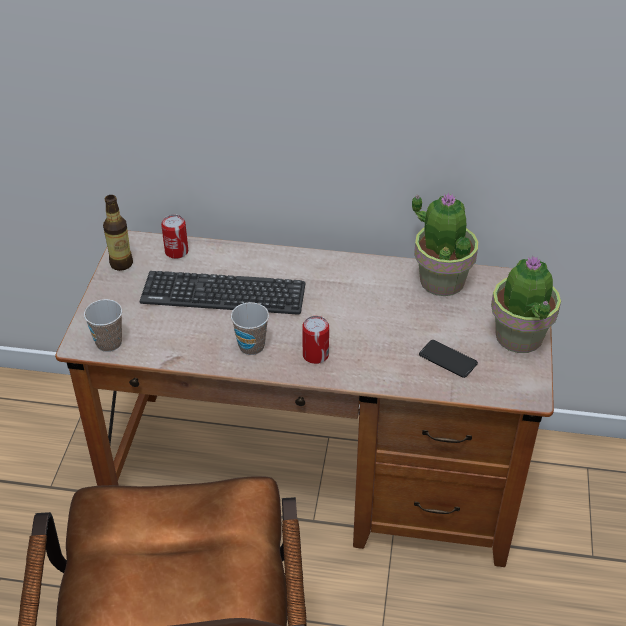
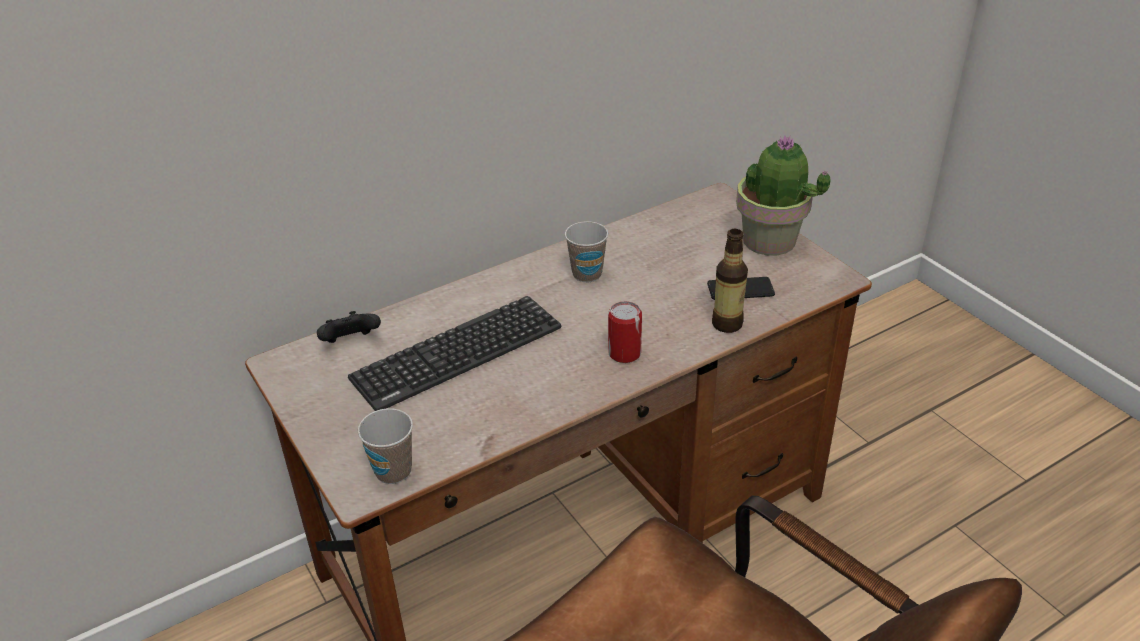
camera: 40 degrees left, 5 degrees down
(121, 263) = (300, 387): bottle -> bottle (727, 324)
(176, 252) = (351, 343): can -> black game controller
(251, 346) = (553, 382): cup -> cup (587, 274)
(441, 280) = (647, 232): potted plant -> none

